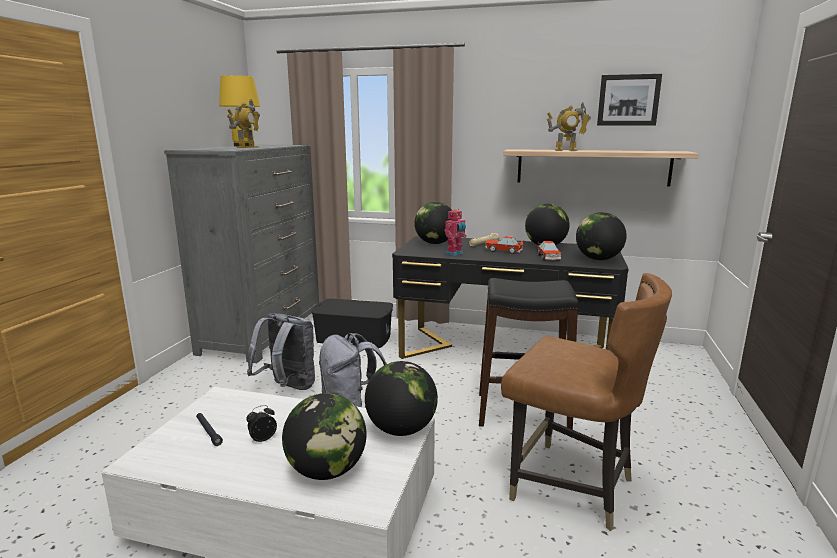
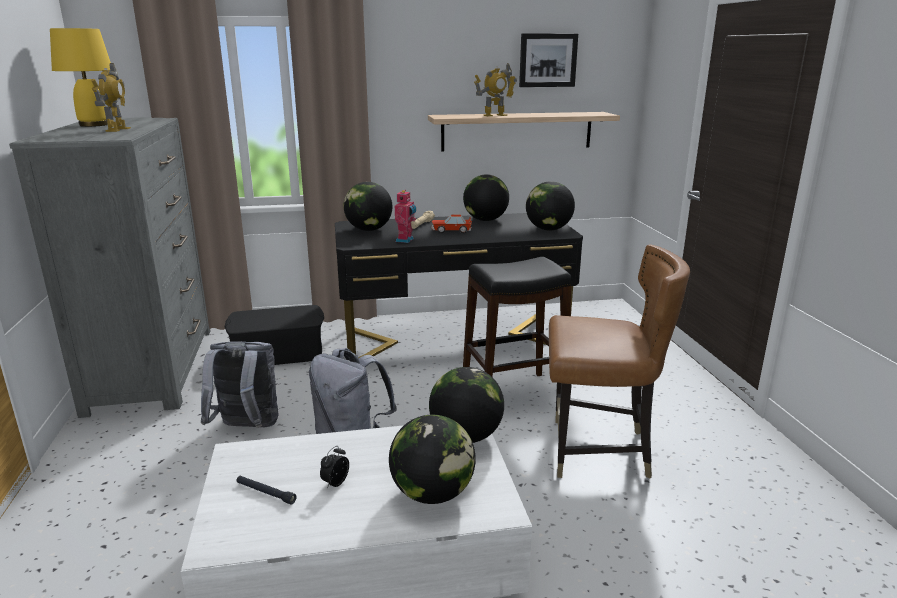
camera: 25 degrees left, 5 degrees up
(548, 258) = (502, 233): toy car -> none

